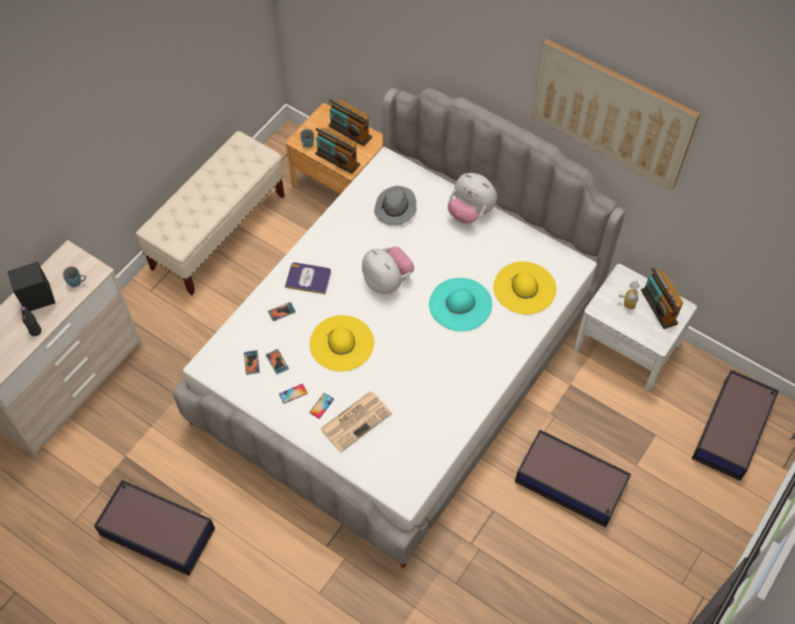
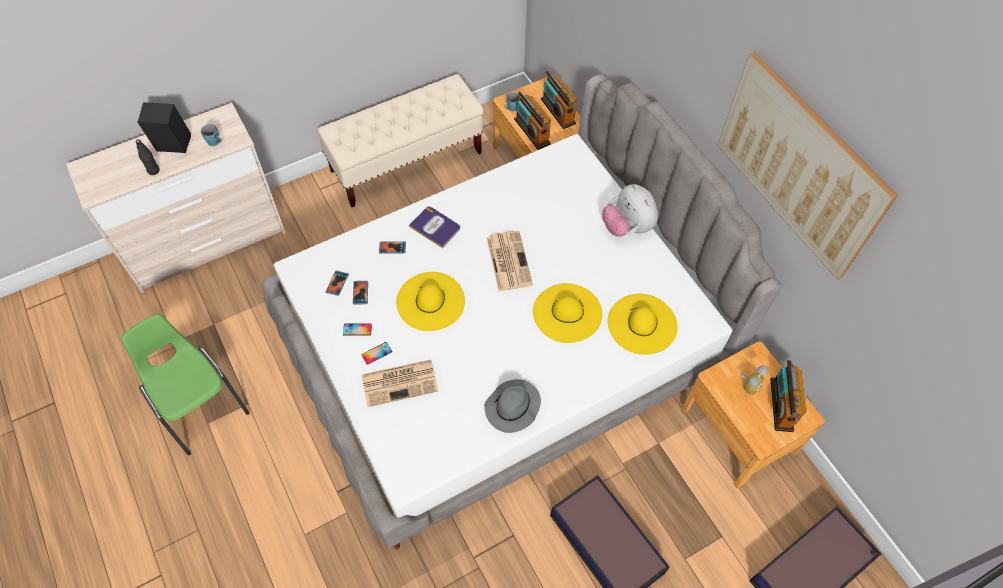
camera: 25 degrees right, 0 degrees up
(156, 531) = (199, 404): storage box -> green chair
(387, 281) = (508, 260): plush toy -> newspaper
(395, 208) = (555, 195): grey hat -> grey hat (512, 408)
(460, 304) = (567, 313): turquoise hat -> yellow hat
(627, 346) = (738, 430): white nightstand -> brown nightstand

